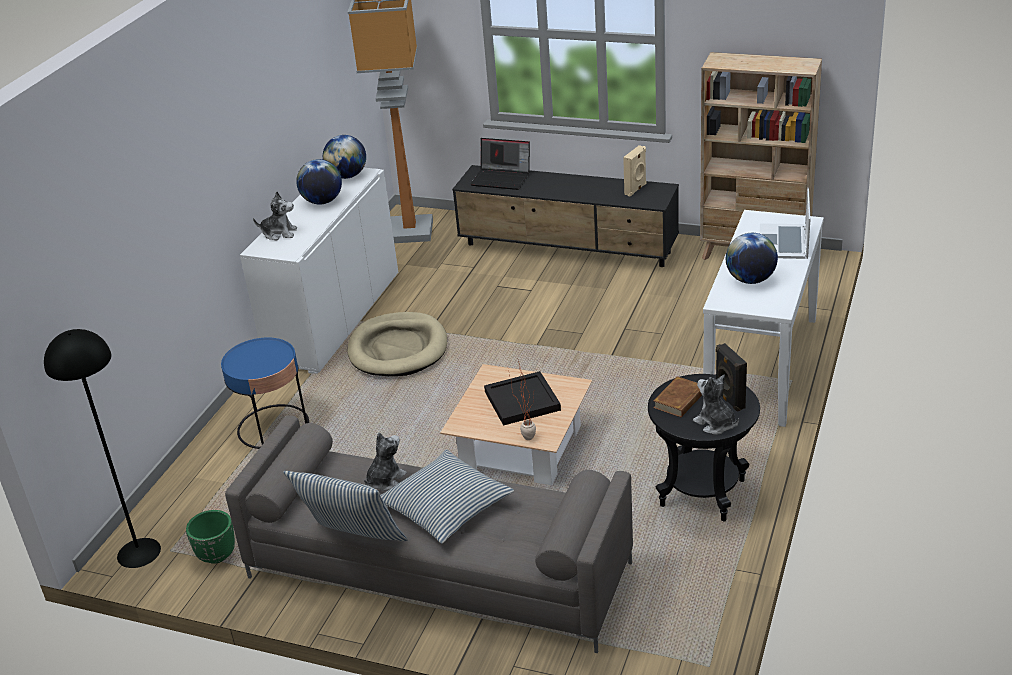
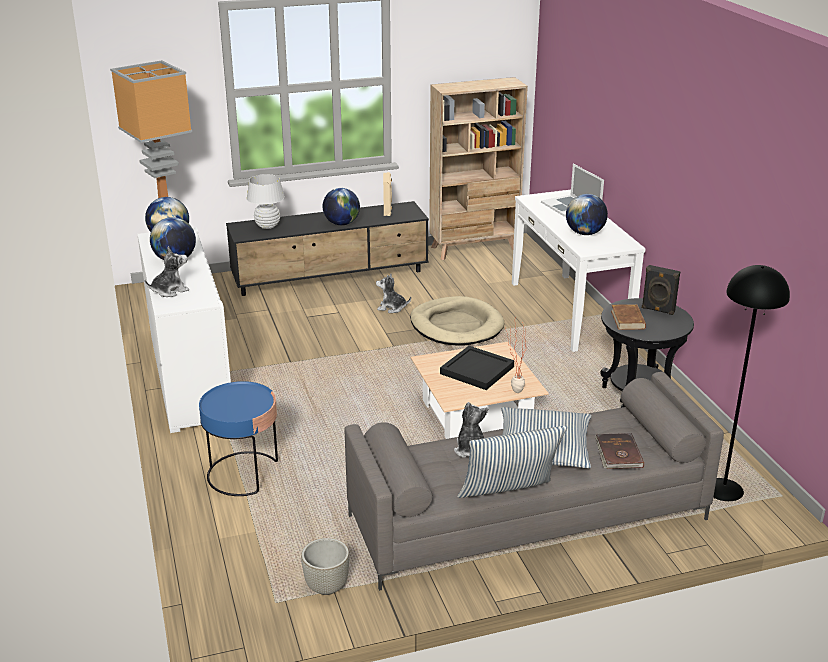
camera: 40 degrees left, 5 degrees down
(139, 552) = (246, 617): black floor lamp -> black floor lamp (724, 490)
(216, 556) = (326, 587): green planter -> grey planter
(398, 349) = (281, 382): beige dog bed -> beige dog bed (456, 325)
(501, 541) = (618, 454): none -> brown book
(502, 178) = (267, 226): laptop -> white table lamp
(572, 193) = (341, 223): none -> globe
(715, 424) = (671, 326): plush toy -> plush toy (392, 308)

